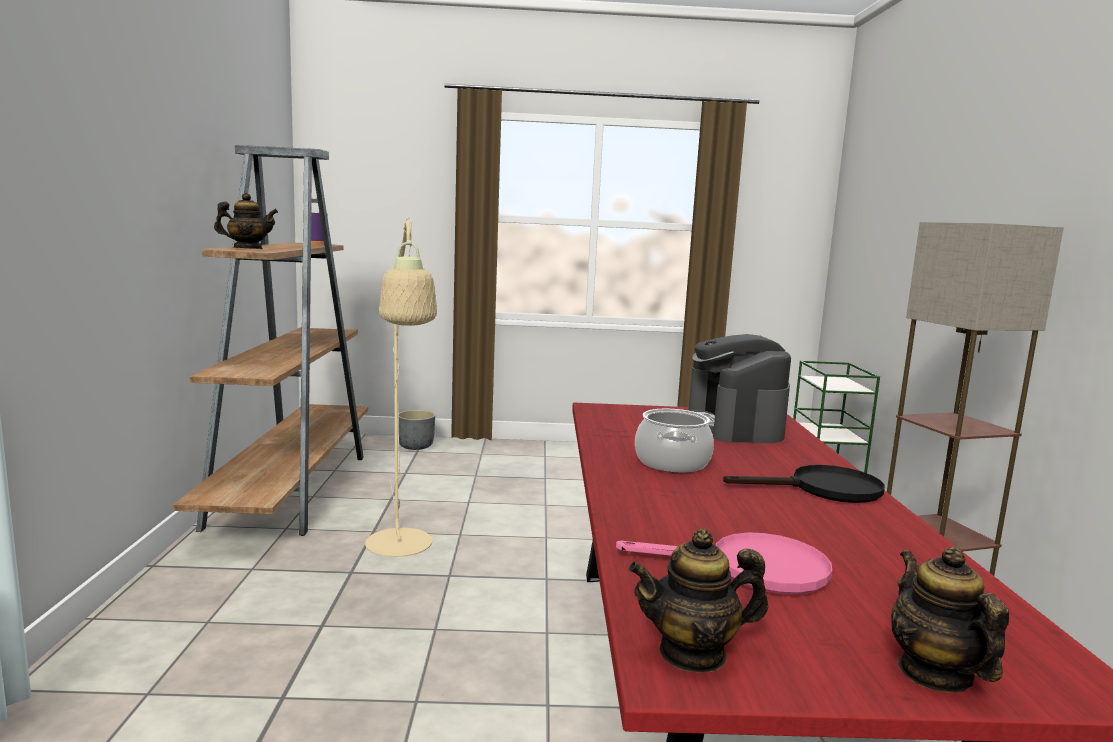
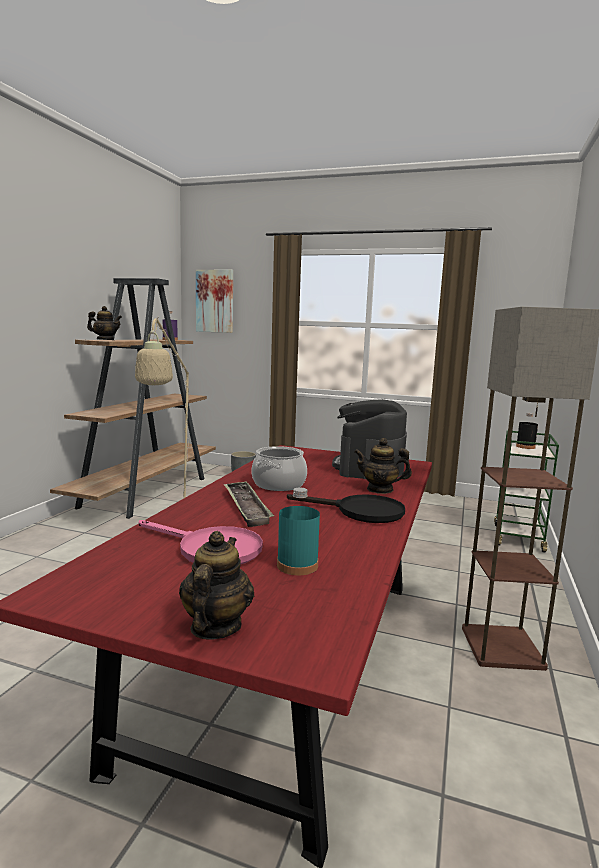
camera: 20 degrees right, 0 degrees up
(355, 182) = (215, 301): none -> picture
(690, 502) = (246, 507): none -> tray
(693, 653) = (82, 585): teapot -> teapot (380, 489)
(828, 380) = (525, 447): none -> black bottle
(879, 573) = (297, 565): none -> turquoise bottle

